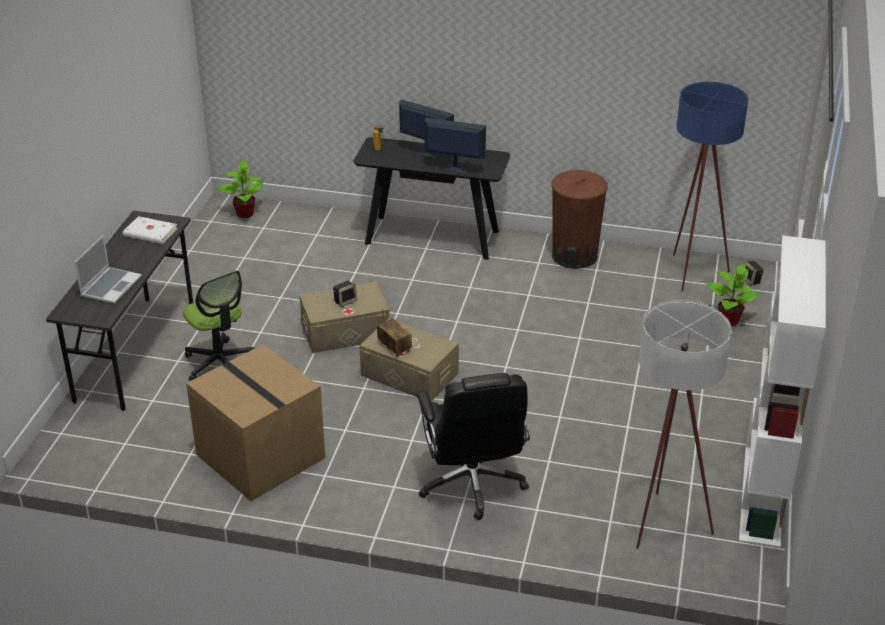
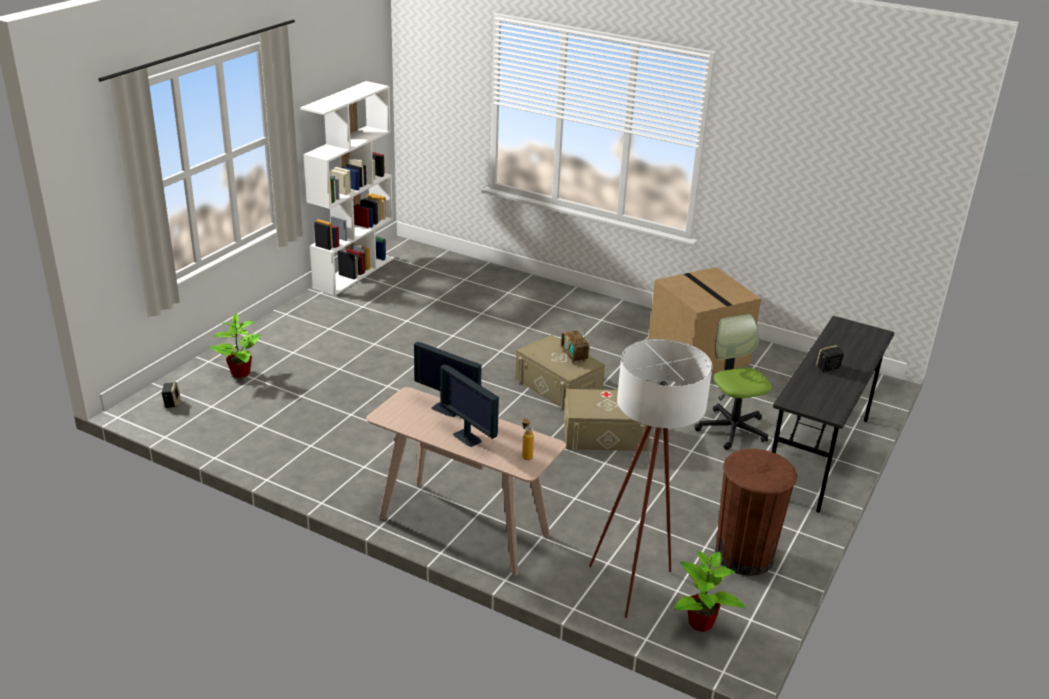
camera: 165 degrees left, 5 degrees down
(111, 286) = (842, 348): laptop -> none
(150, 233) = (815, 393): white book -> none
(345, 301) = (606, 403): speaker -> speaker (828, 368)
(432, 237) = (463, 526): black console table -> beige console table
(472, 483) = (544, 311): black office chair -> none
(574, 256) = (318, 466): brown trash can -> brown trash can (744, 555)
(661, 529) = (435, 271): white floor lamp -> white floor lamp (638, 582)
(691, 276) = (223, 419): blue floor lamp -> none

